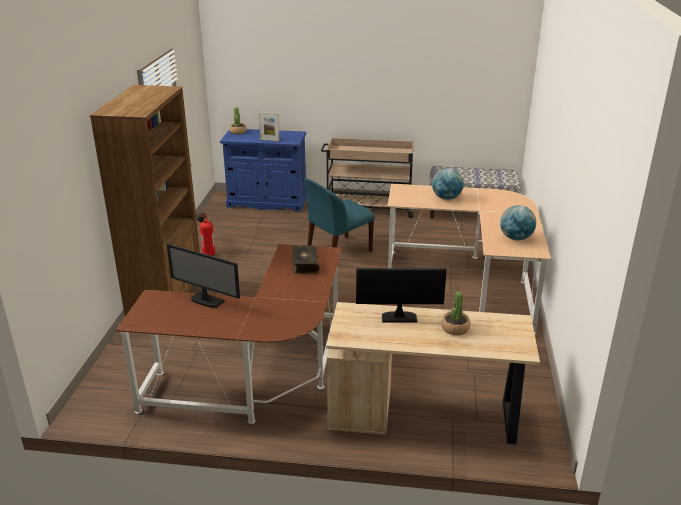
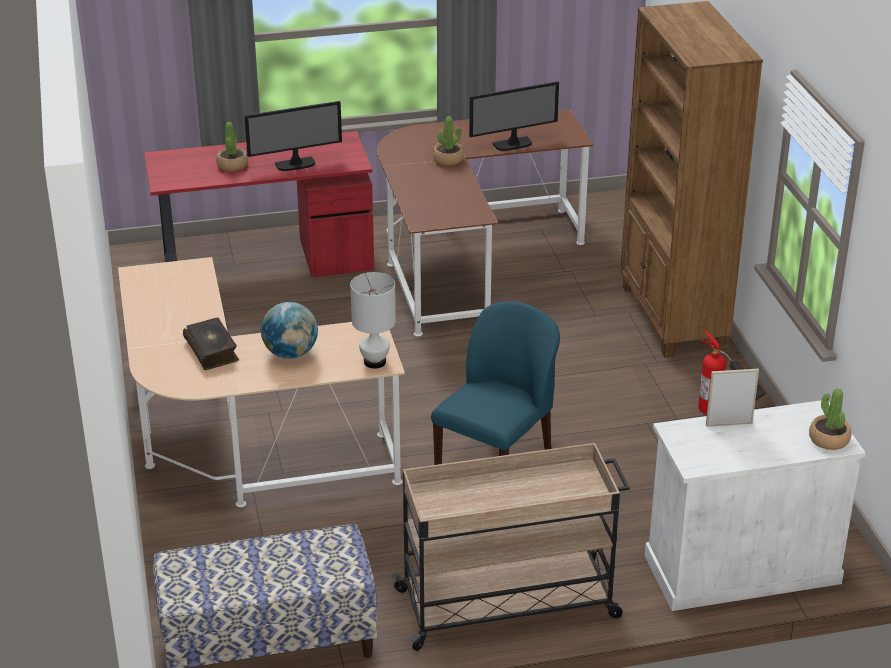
camera: 160 degrees right, 5 degrees up
(206, 301) = (513, 145): monitor -> monitor turned 150 degrees clockwise
(267, 202) = (741, 569): blue cabinet -> white cabinet
(270, 297) = (448, 159): none -> potted plant
(304, 264) = (440, 201): book -> book (212, 350)
(404, 189) = (374, 362): none -> white table lamp
(425, 415) = (264, 261): beige desk -> red desk
(516, 238) = (166, 291): globe -> none

